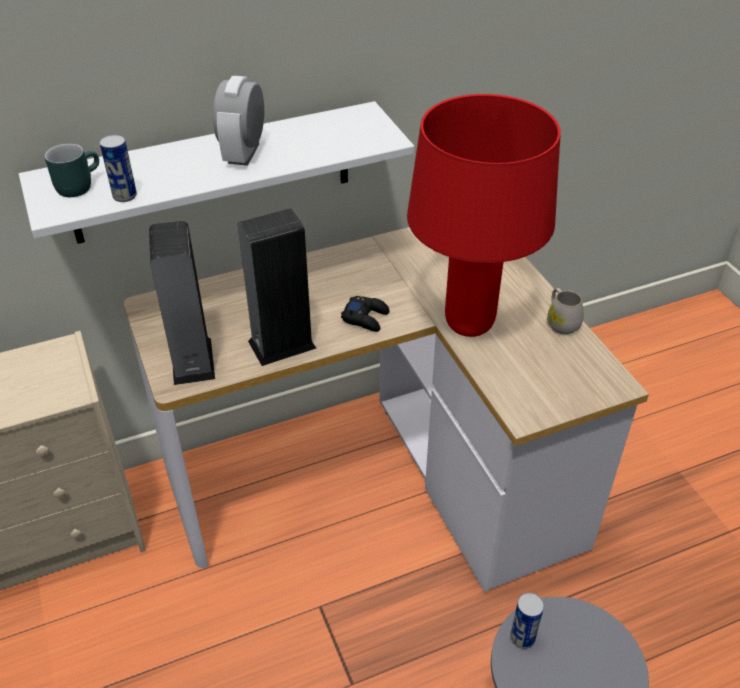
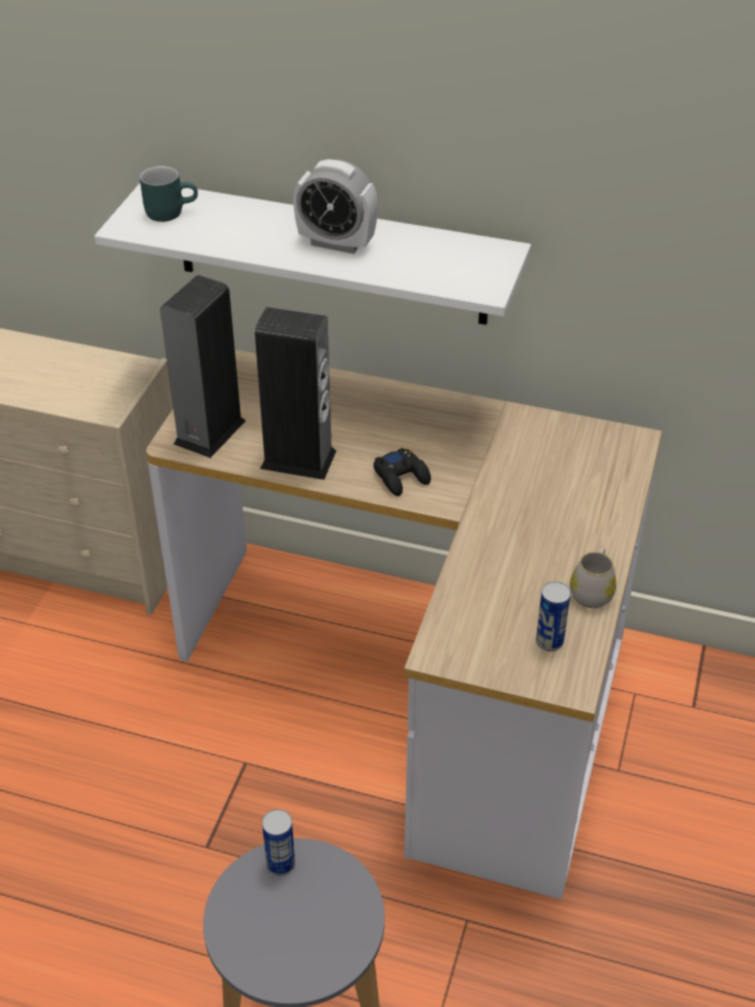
camera: 40 degrees right, 0 degrees up
(125, 196) = (193, 238): can -> can (549, 641)
(244, 153) = (336, 243): alarm clock -> alarm clock turned 120 degrees counterclockwise
(468, 324) = (493, 538): red table lamp -> none

